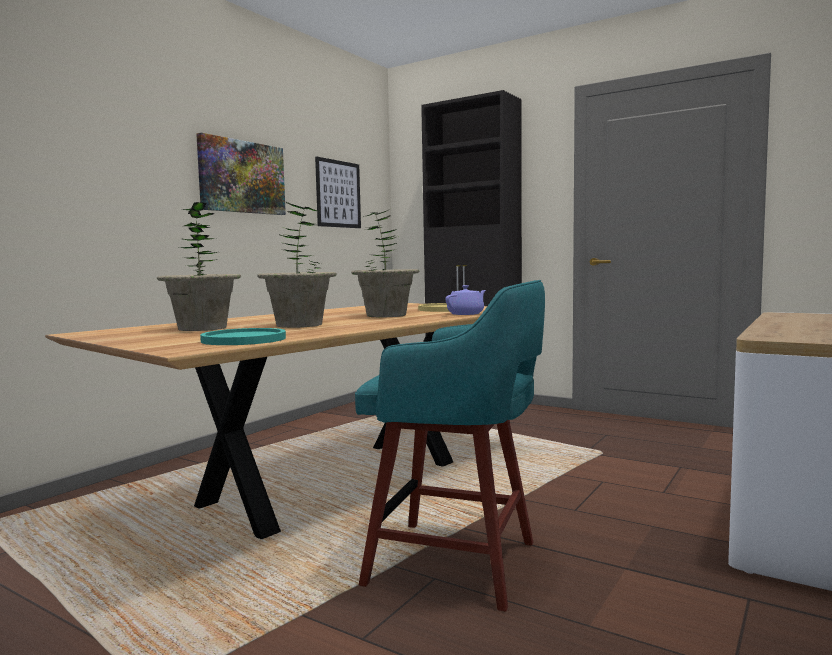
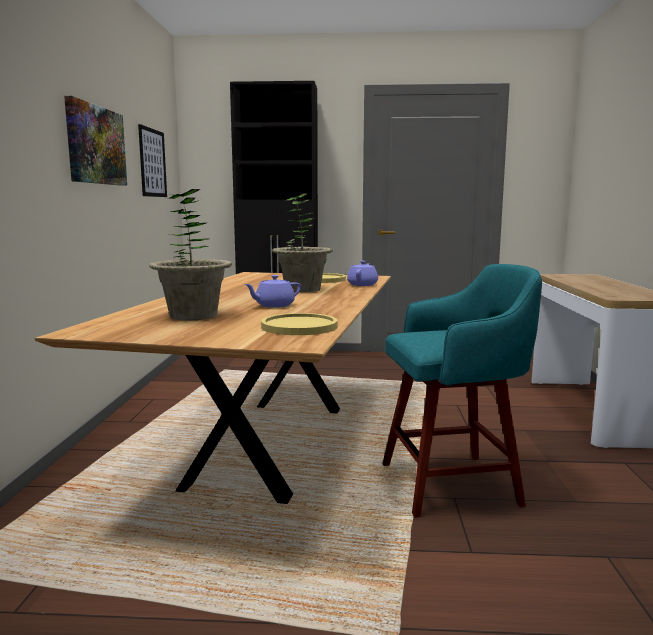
camera: 30 degrees left, 5 degrees up
(244, 339) = (299, 326): turquoise plate -> yellow plate
(299, 325) = (274, 305): potted plant -> purple teapot

